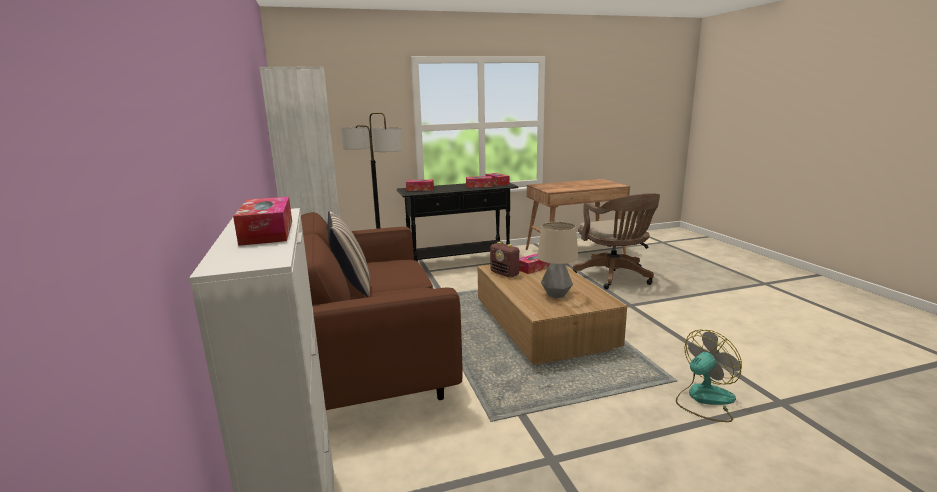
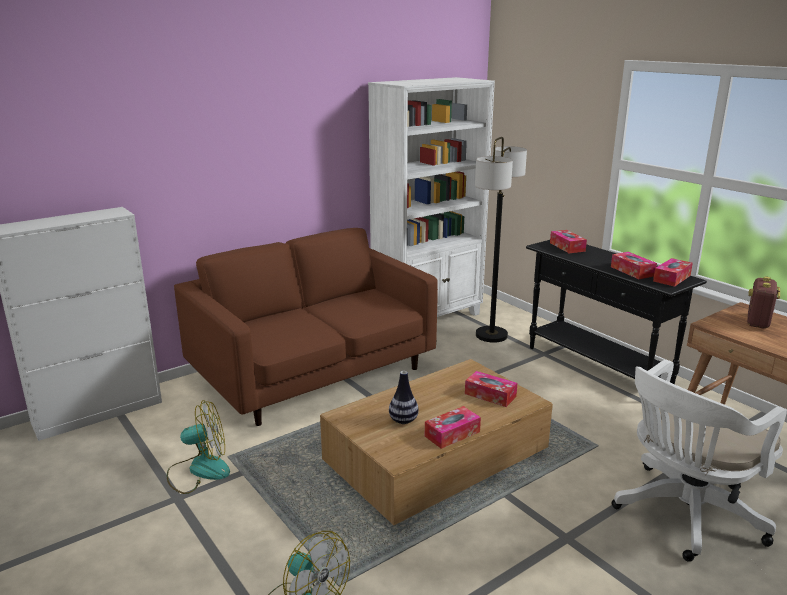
camera: 70 degrees right, 5 degrees up
(267, 232) = (63, 221): tissue box -> tissue box (452, 434)
(351, 285) = (324, 304): pillow -> none
(505, 273) = (454, 379): radio -> radio (758, 322)
(507, 442) = (199, 470): none -> fan
(556, 295) = (403, 421): table lamp -> vase
(614, 277) = (683, 515): brown office chair -> white office chair

